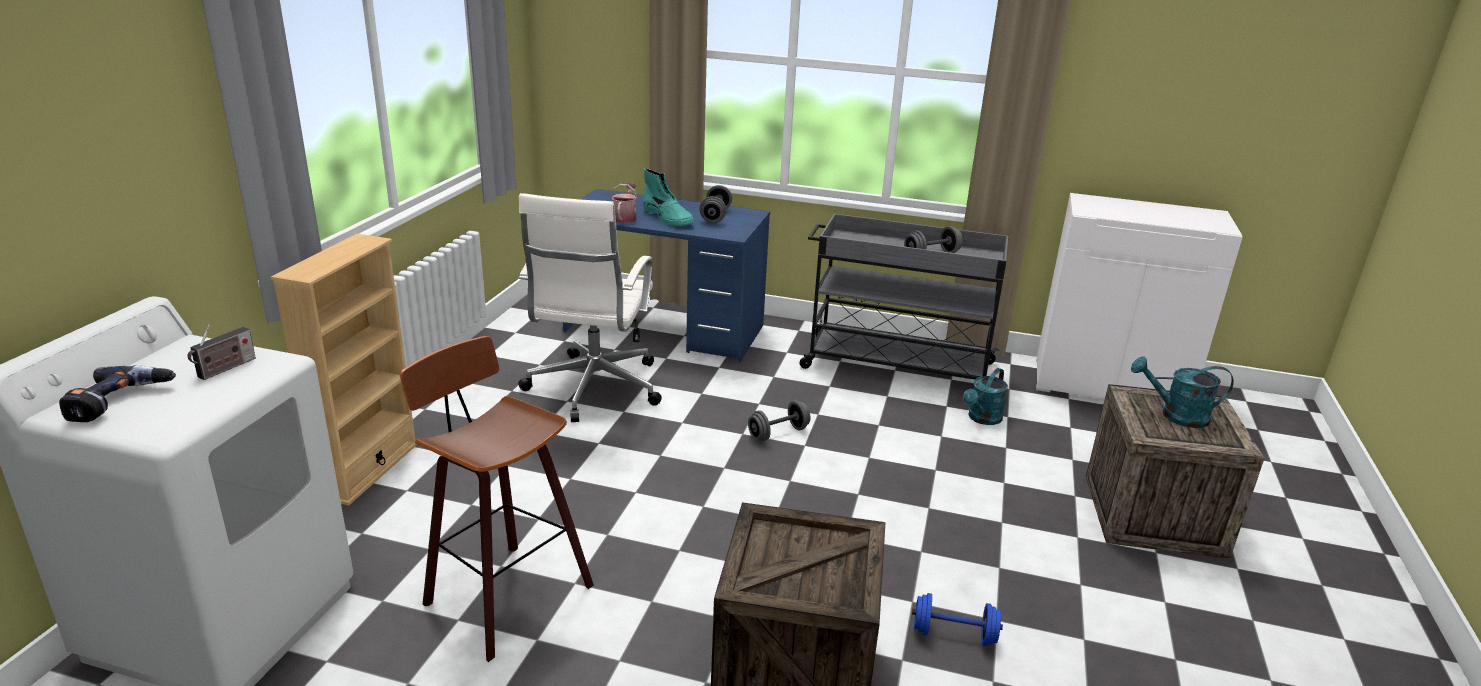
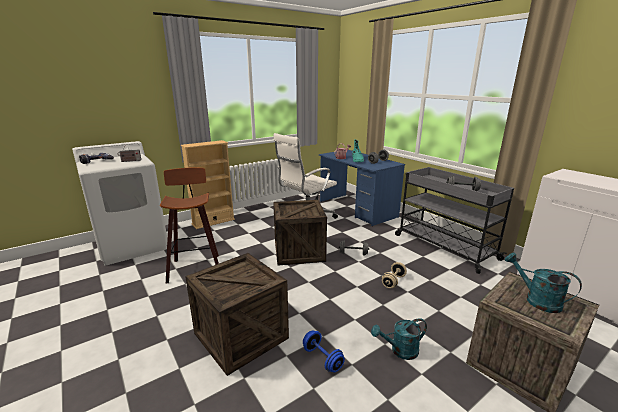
camera: 40 degrees right, 5 degrees down
(676, 467) = (299, 251): none -> crate
(898, 461) = (393, 281): none -> beige dumbbell
(982, 419) = (463, 280): turquoise watering can -> turquoise watering can (400, 351)

